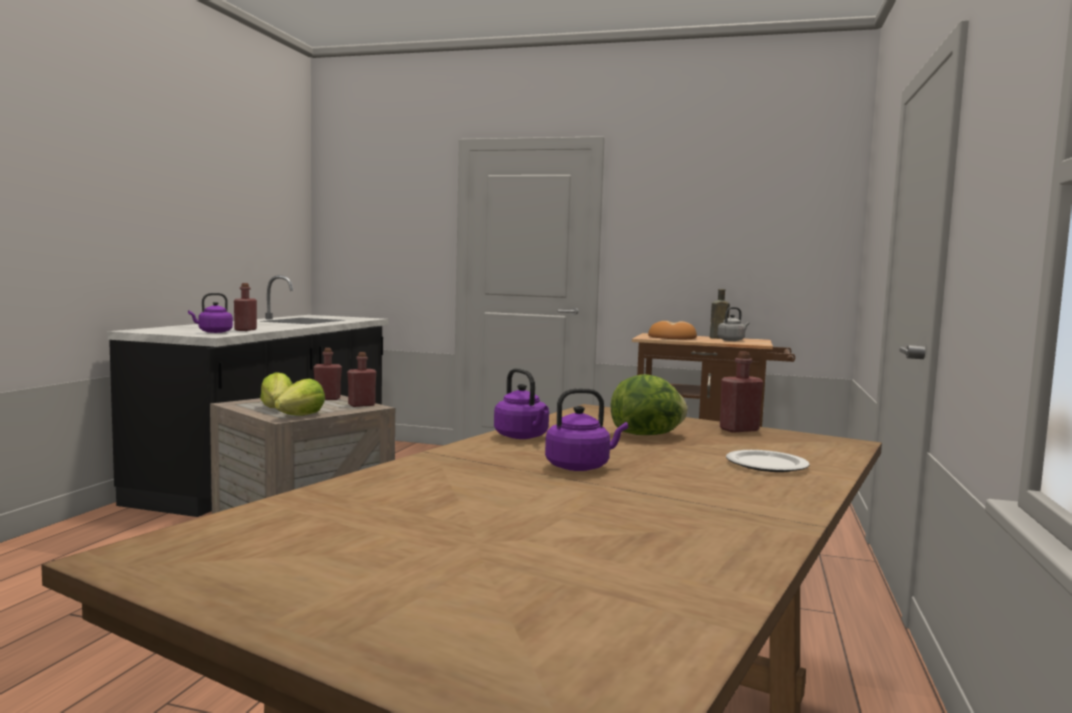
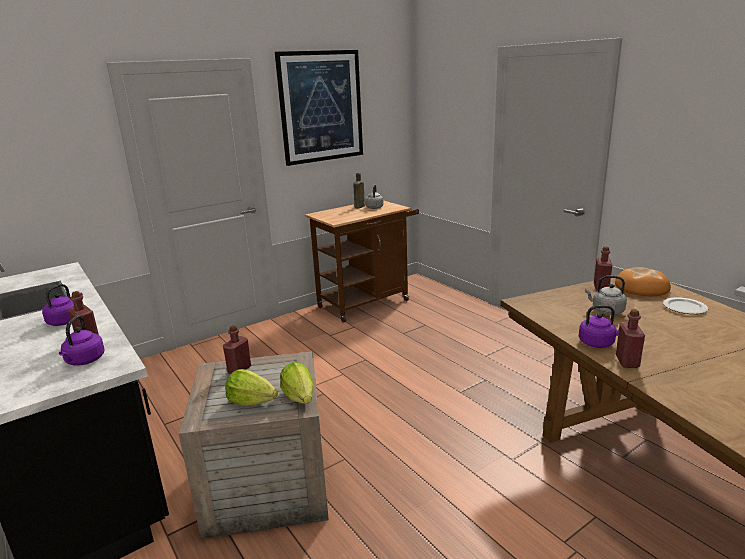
camera: 50 degrees left, 15 degrees up
(361, 405) = (287, 361): red bottle -> red bottle (627, 362)
(581, 467) = (681, 349): purple kettle -> purple kettle (66, 321)
(647, 435) = (606, 311): lettuce -> grey kettle
(671, 337) = (343, 215): bread -> bread (641, 287)
(692, 198) = (321, 107): none -> picture

